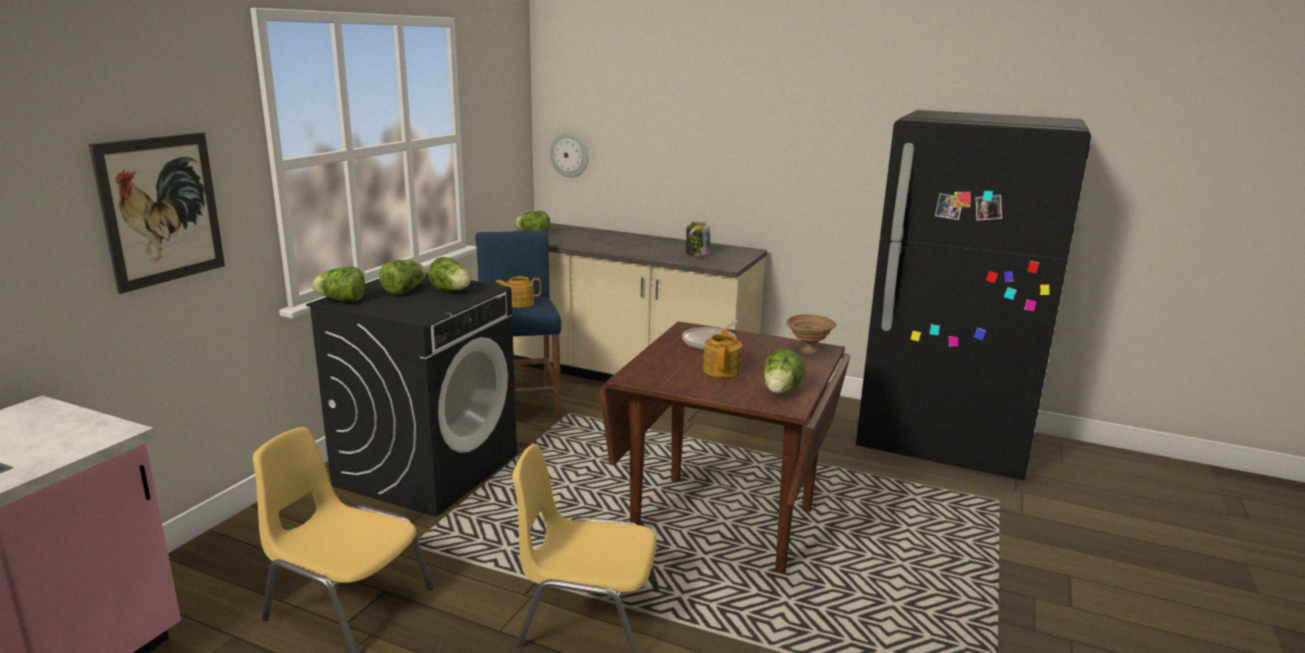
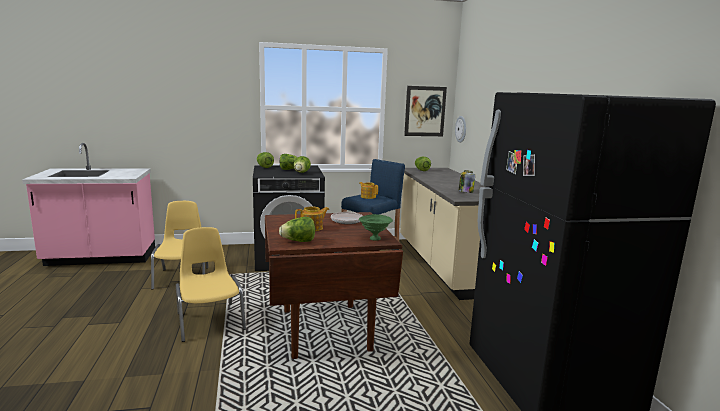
camera: 55 degrees right, 5 degrees down
(161, 210) = (206, 115): picture -> picture (425, 111)
(808, 351) = (374, 238): brown bowl -> green bowl

